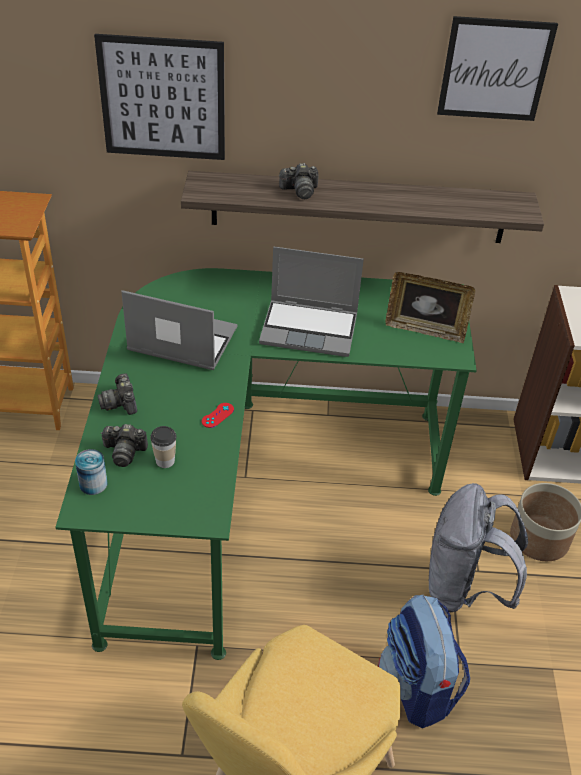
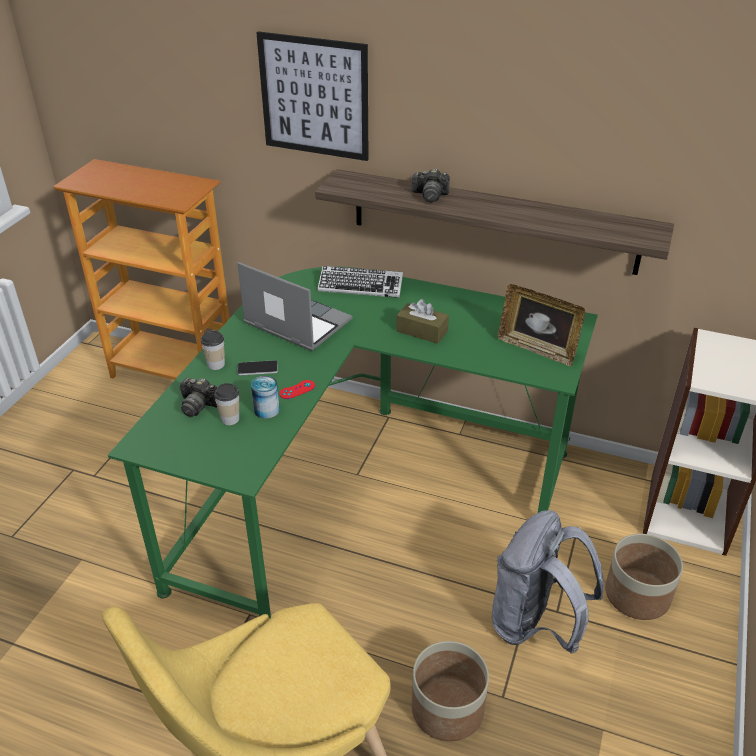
camera: 20 degrees right, 5 degrees down
(93, 484) = (157, 426): can -> can (266, 410)
(120, 403) = (216, 364): camera -> cup
(166, 399) = (257, 368): none -> phone
(227, 289) = (360, 286): none -> keyboard
(310, 329) = (422, 331): laptop -> brown tissue box
(417, 687) = (448, 709): backpack -> planter
(495, 69) = (628, 86): picture -> none

